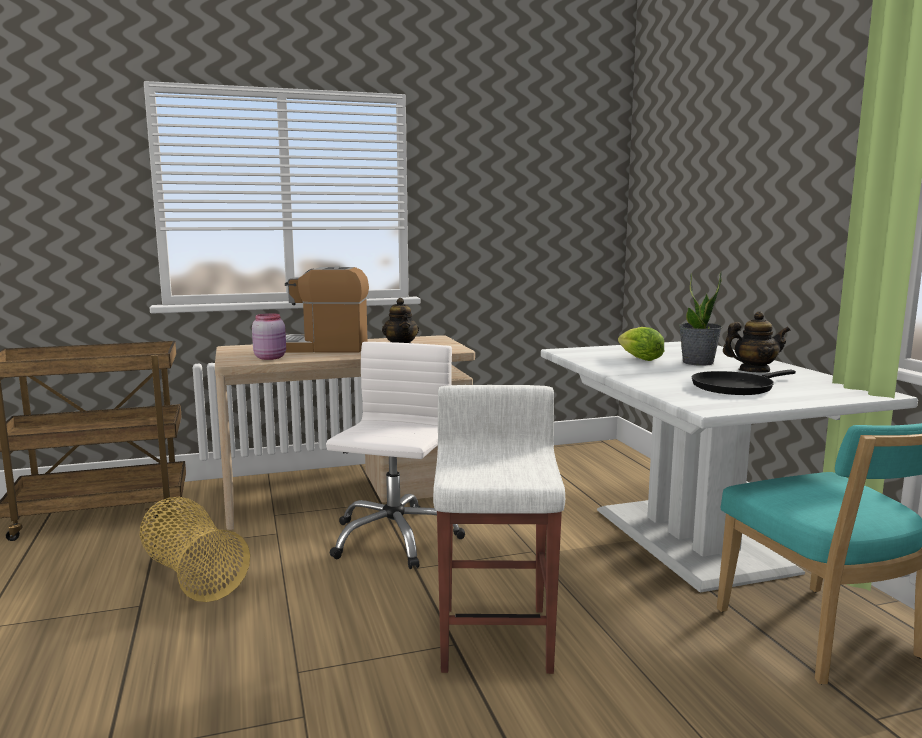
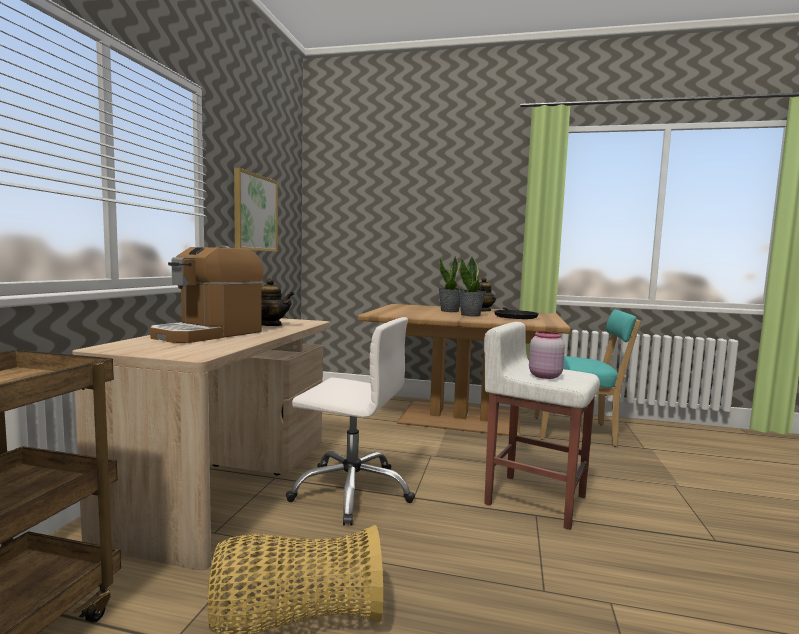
camera: 60 degrees left, 5 degrees down
(271, 357) = (210, 346): pink jar -> pink jar (544, 376)
(393, 538) = (352, 491): white office chair -> white office chair turned 150 degrees clockwise
(506, 214) = (255, 213): none -> picture
(640, 359) = (425, 312): lettuce -> none
(680, 373) = (471, 315): none -> potted plant
(688, 540) = (460, 419): white dining table -> brown dining table

